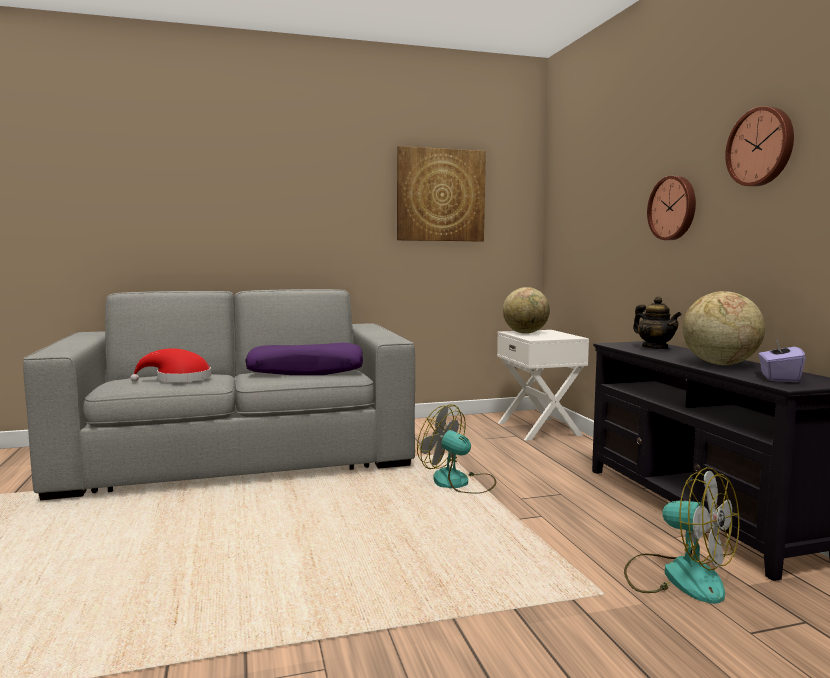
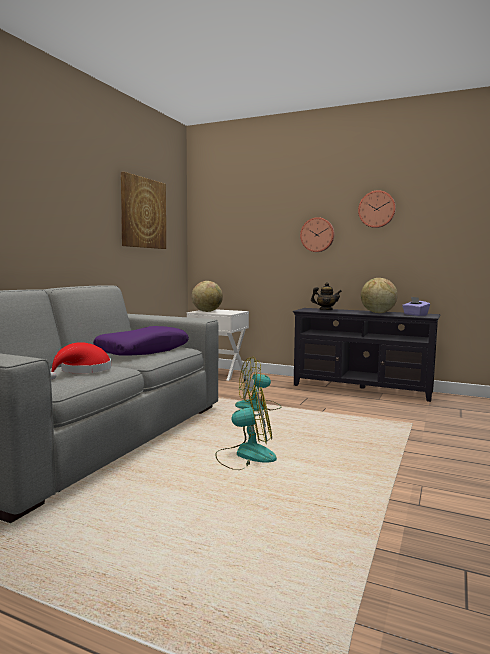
camera: 50 degrees left, 0 degrees up
(678, 576) = (411, 410): fan -> fan (245, 455)

